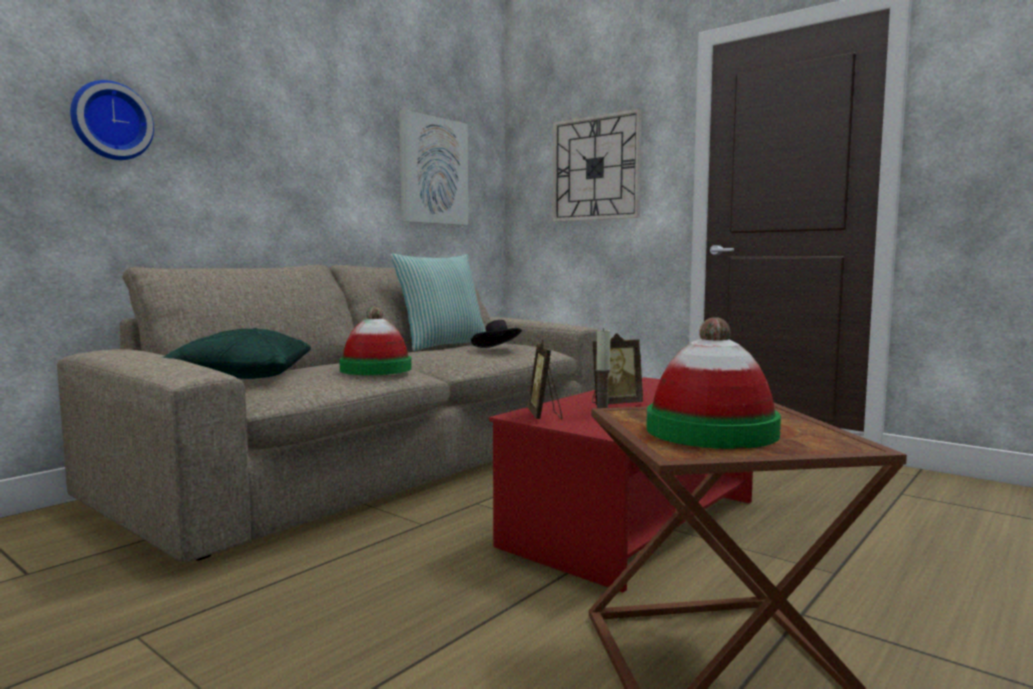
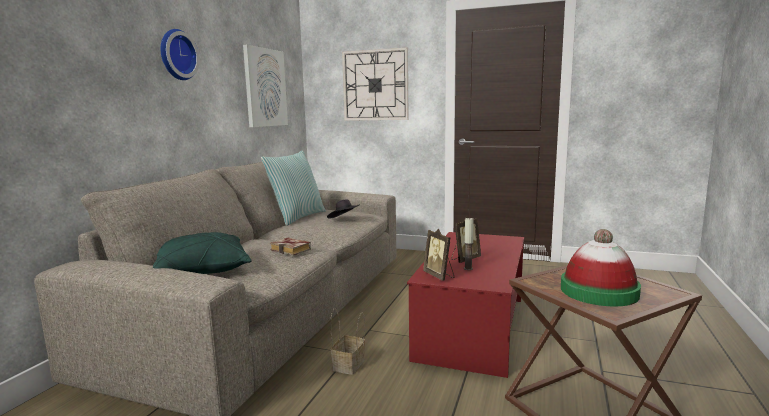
camera: 20 degrees left, 5 degrees up
(110, 121) = (51, 70): wall clock -> wall clock (176, 55)
(376, 369) = (292, 250): hat -> book
(406, 537) = (349, 366): none -> basket

